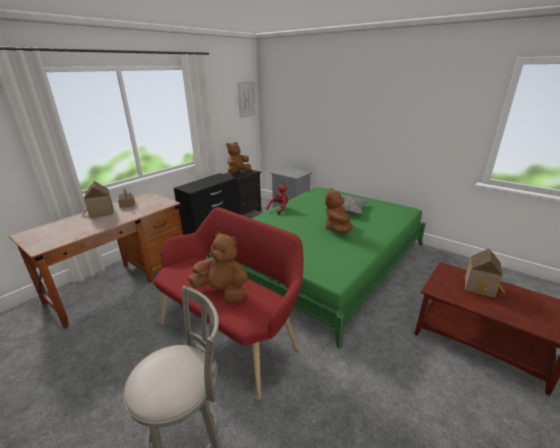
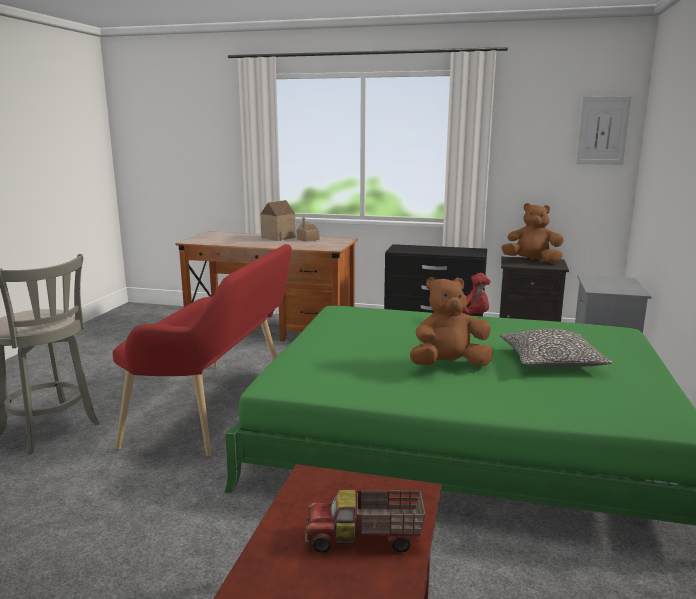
camera: 65 degrees right, 10 degrees down
(222, 292) = (187, 324): brown plush toy -> none
(481, 287) = (364, 539): toy house -> toy truck

